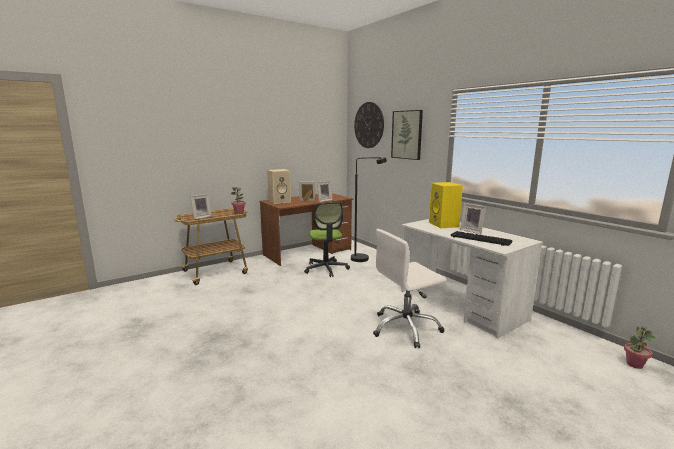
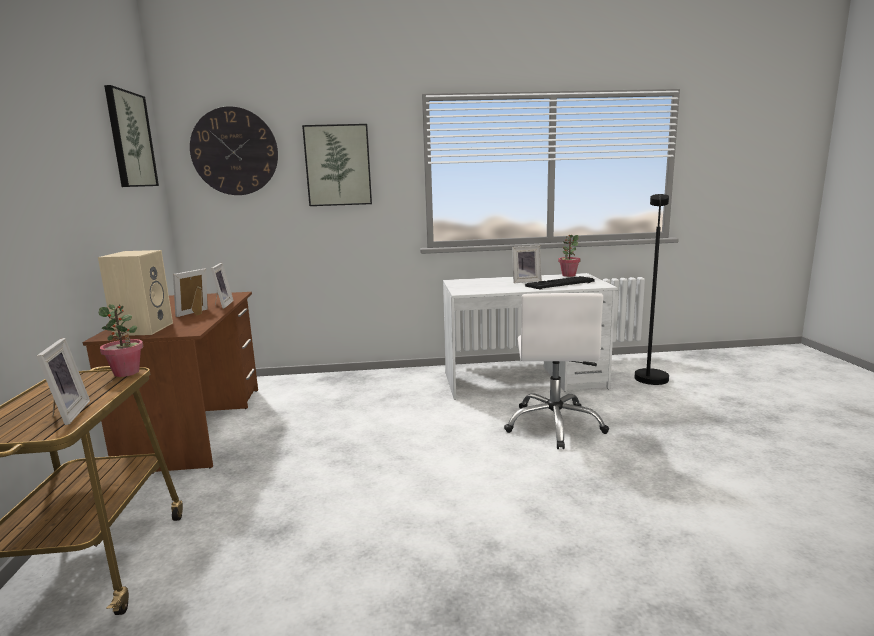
camera: 60 degrees left, 0 degrees up
(320, 120) = (130, 139): none -> picture
(326, 269) = (300, 428): office chair -> none
(364, 258) = (309, 391): black floor lamp -> black floor lamp (650, 375)
(444, 225) = (484, 284): yellow speaker -> none
(634, 364) = (676, 359): potted plant -> potted plant (568, 275)

